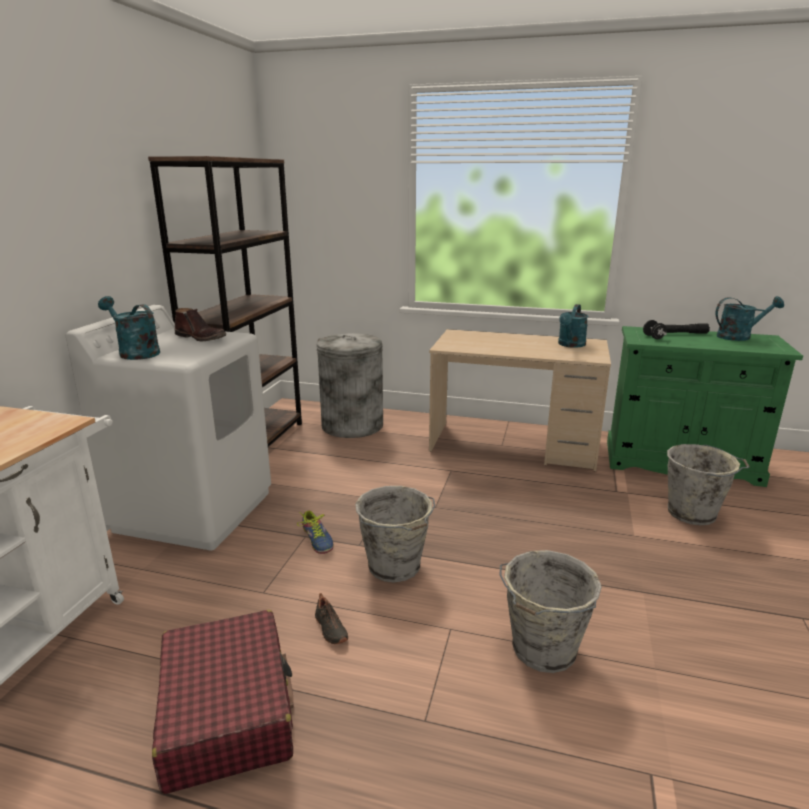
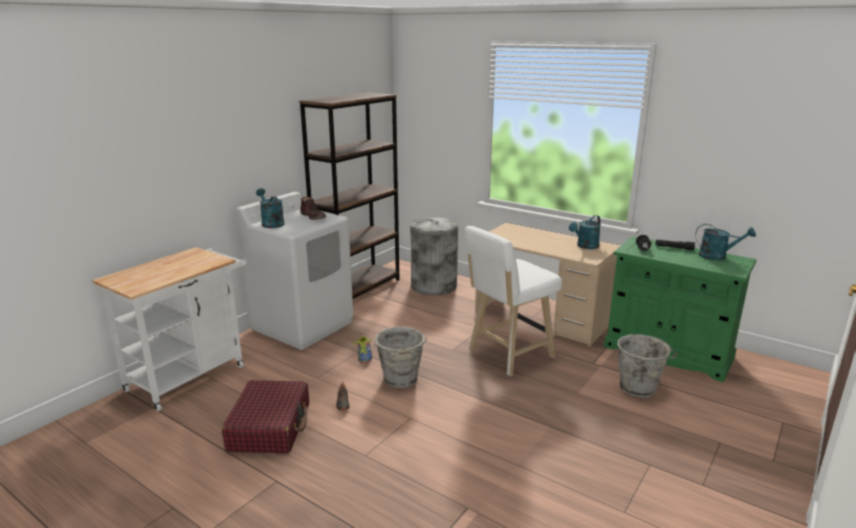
camera: 20 degrees right, 0 degrees up
(510, 500) = (507, 355): none -> white stool
(542, 650) = (455, 440): grey bucket -> none

